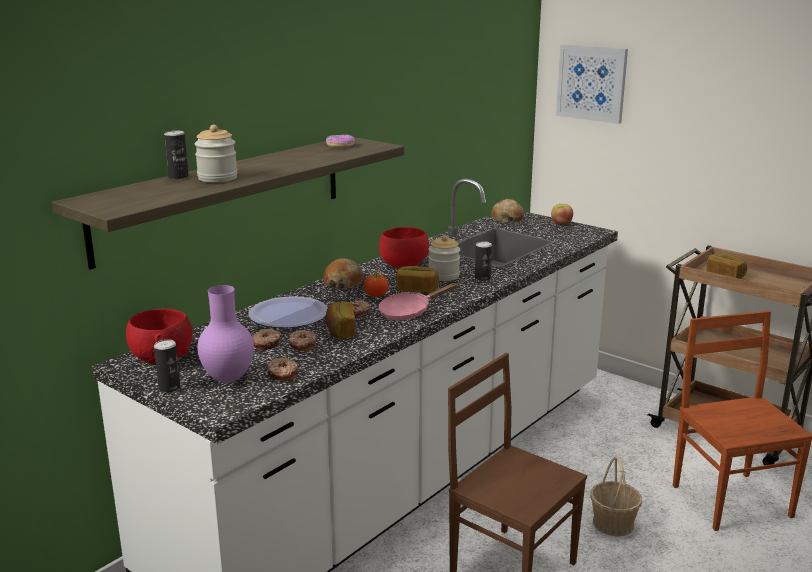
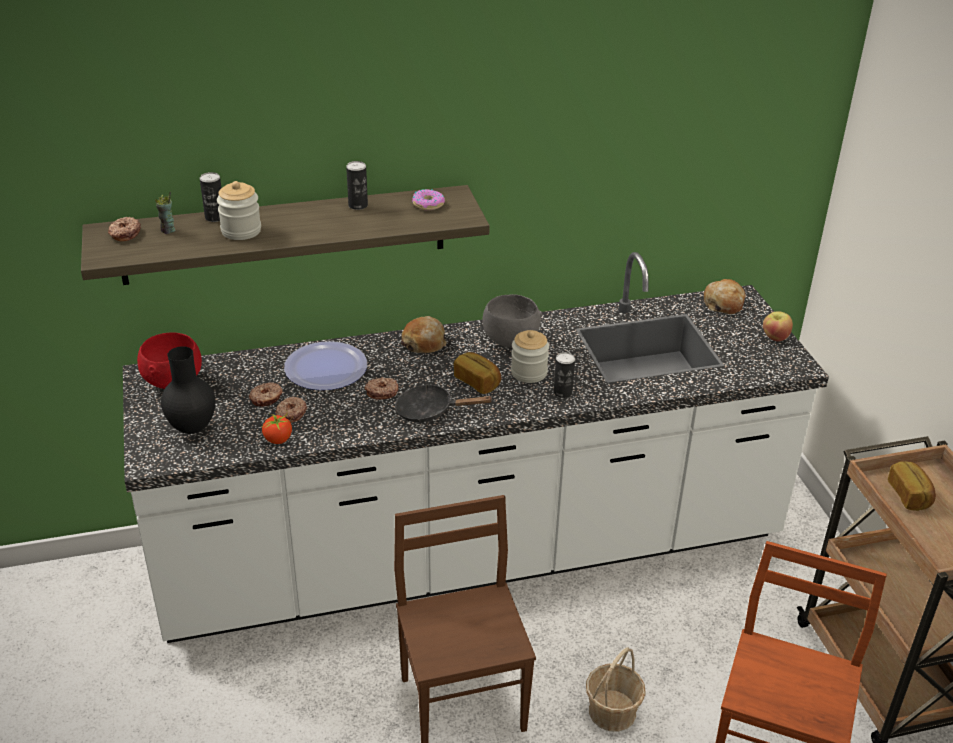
camera: 35 degrees right, 15 degrees up
(148, 189) = (168, 230): none -> cup
(169, 388) = (144, 418): can -> can (358, 205)
(228, 379) = (191, 429): purple vase -> black vase
(282, 374) = (236, 442): donut -> donut (124, 234)
(340, 331) = (341, 410): bread -> none
(376, 295) = (430, 374): tomato -> tomato (278, 439)
(403, 266) = (509, 340): red bowl -> grey bowl
(409, 312) = (430, 411): pink frying pan -> black frying pan
(591, 83) = (889, 161): picture -> none

